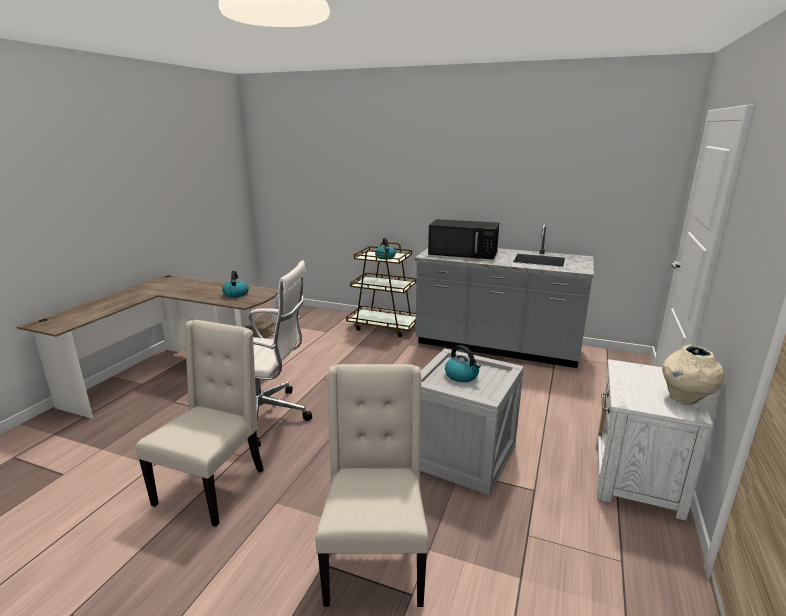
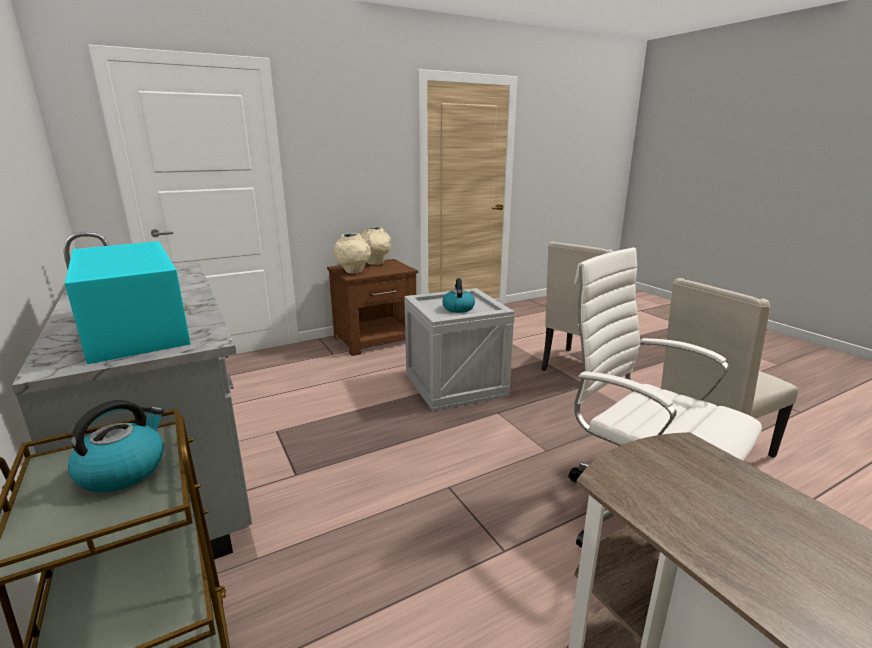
camera: 140 degrees left, 0 degrees up
(236, 294) = (721, 508): kettle -> none
(464, 253) = (134, 327): black microwave -> turquoise microwave
(634, 478) = (376, 340): white nightstand -> brown nightstand
(642, 372) = (353, 272): none -> beige vase

